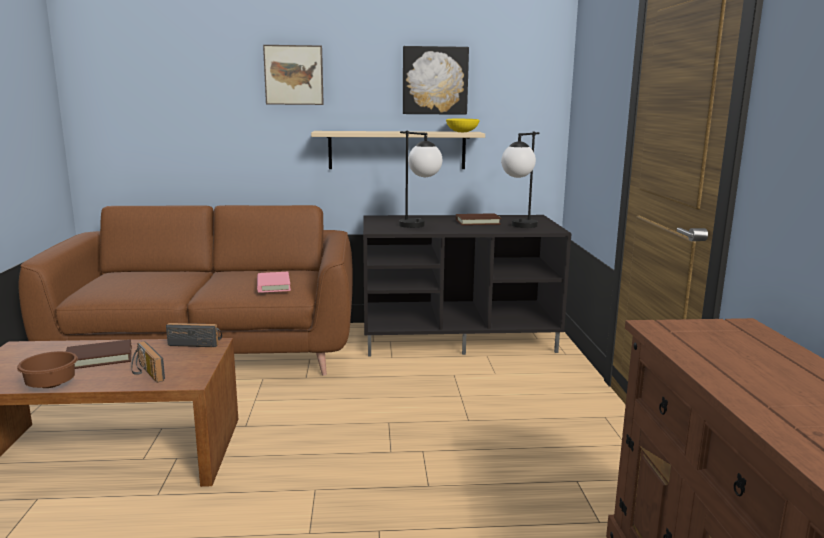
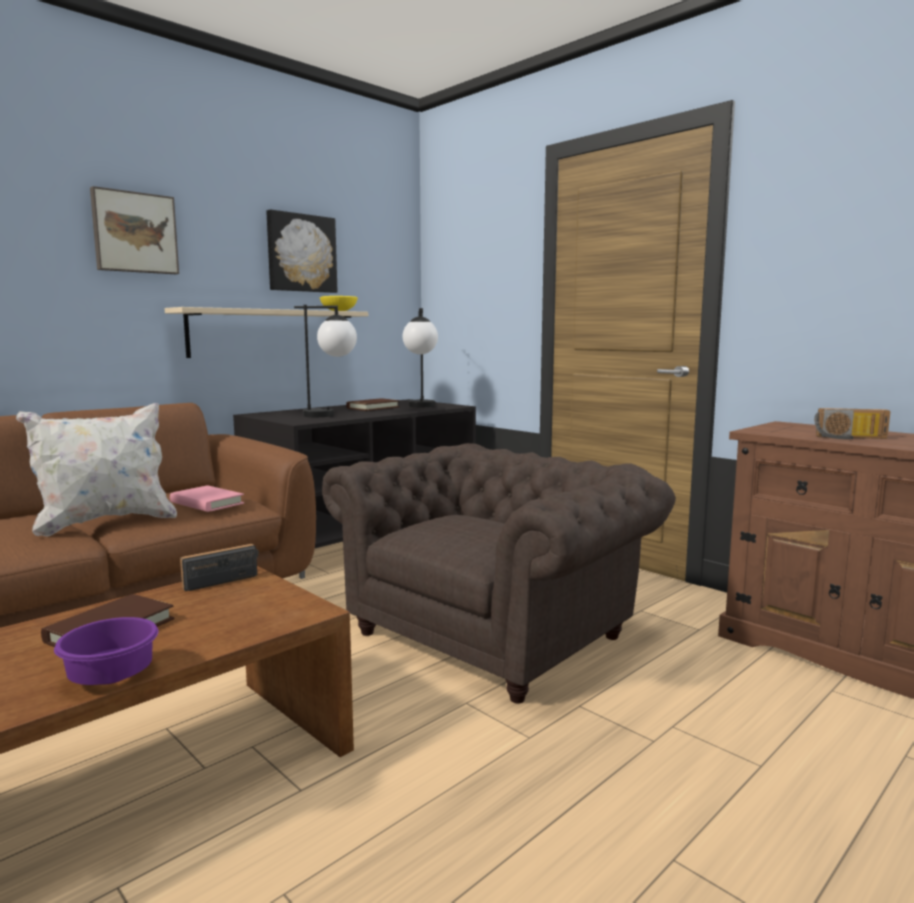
camera: 40 degrees left, 5 degrees down
(51, 385) = (113, 678): brown bowl -> purple bowl
(145, 373) = (230, 622): radio -> radio (850, 438)
(205, 287) = (105, 523): none -> white pillow
(423, 448) = (496, 632): none -> brown armchair

